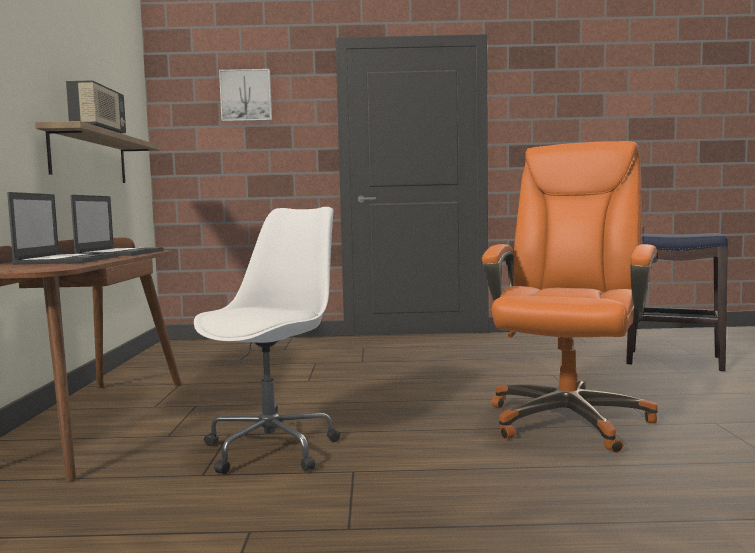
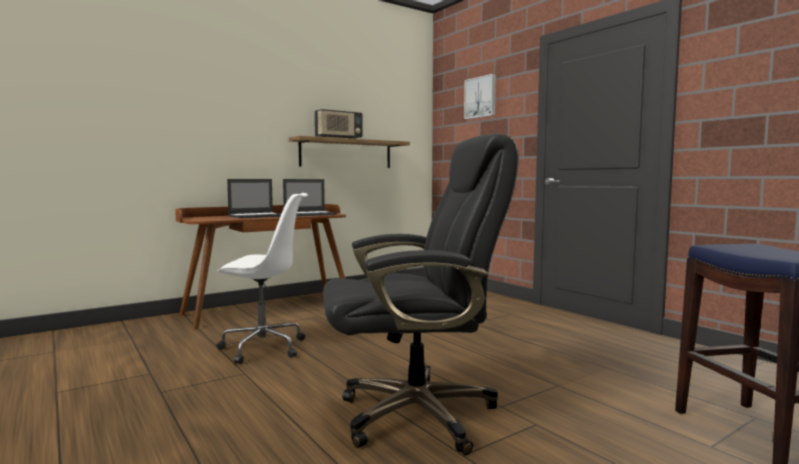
camera: 55 degrees right, 0 degrees up
(568, 423) = (413, 415): orange office chair -> black office chair

